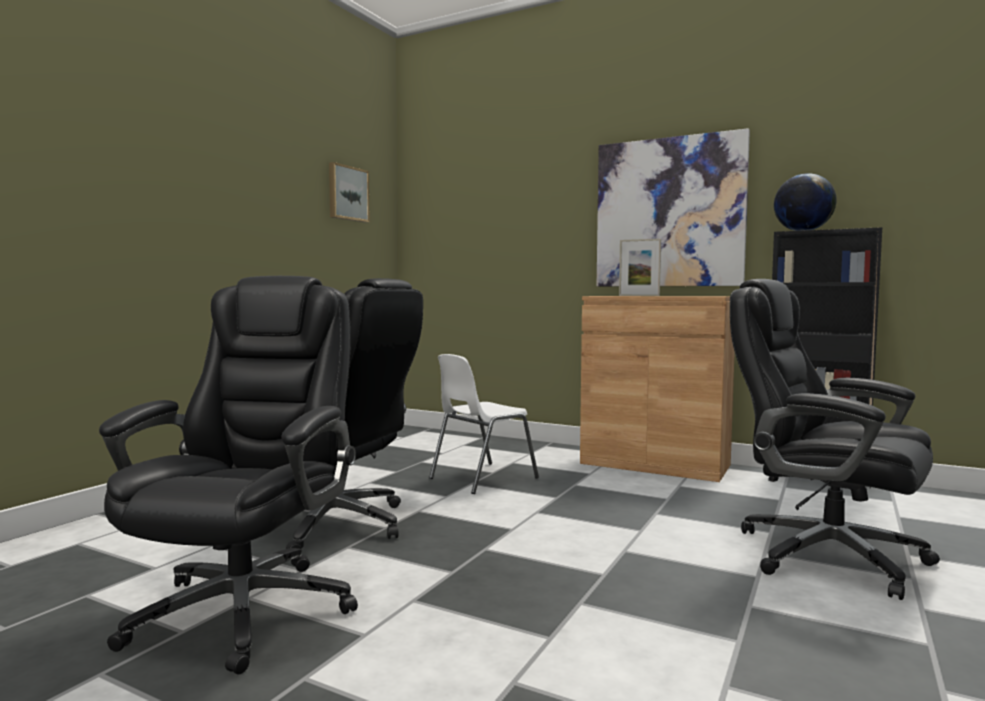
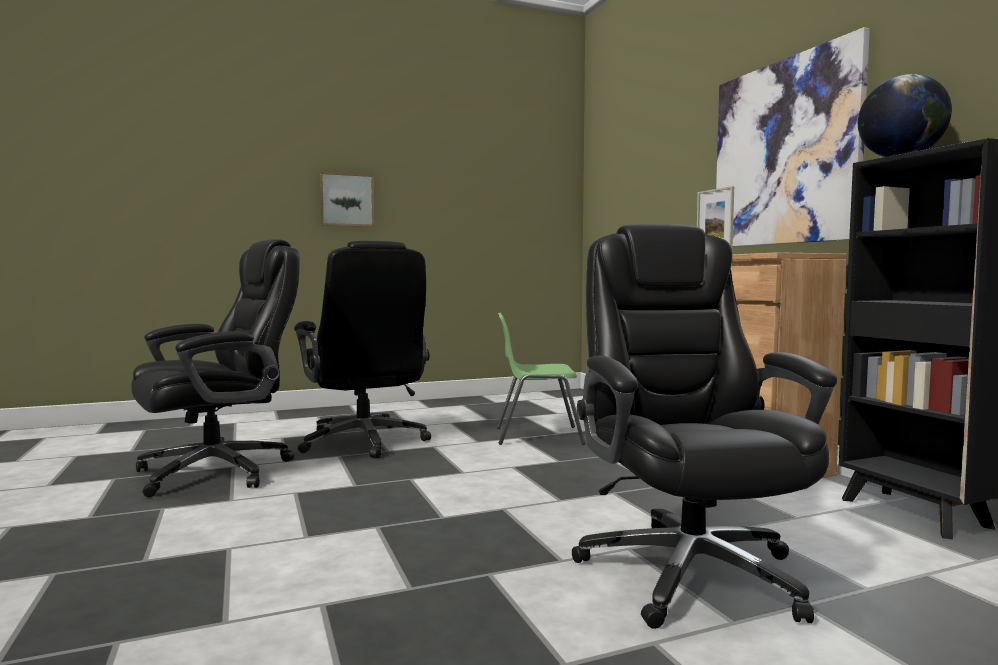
camera: 40 degrees right, 0 degrees up
(347, 193) = (515, 171): picture -> picture (346, 200)
(481, 478) = (536, 435): white chair -> green chair

